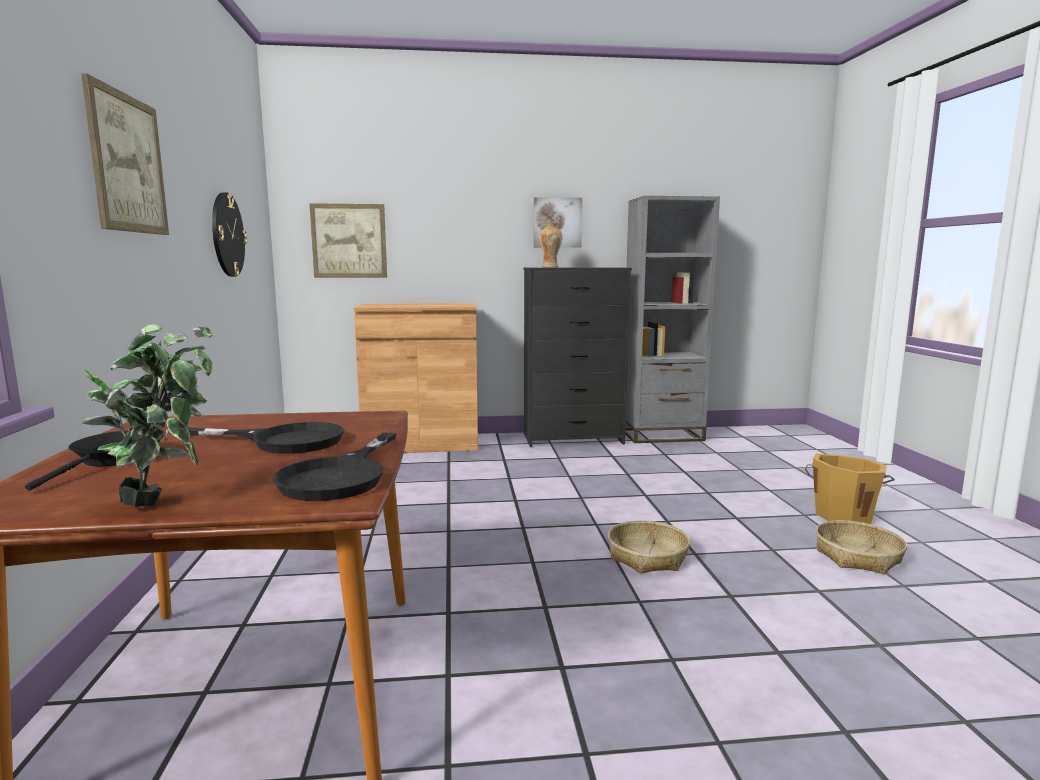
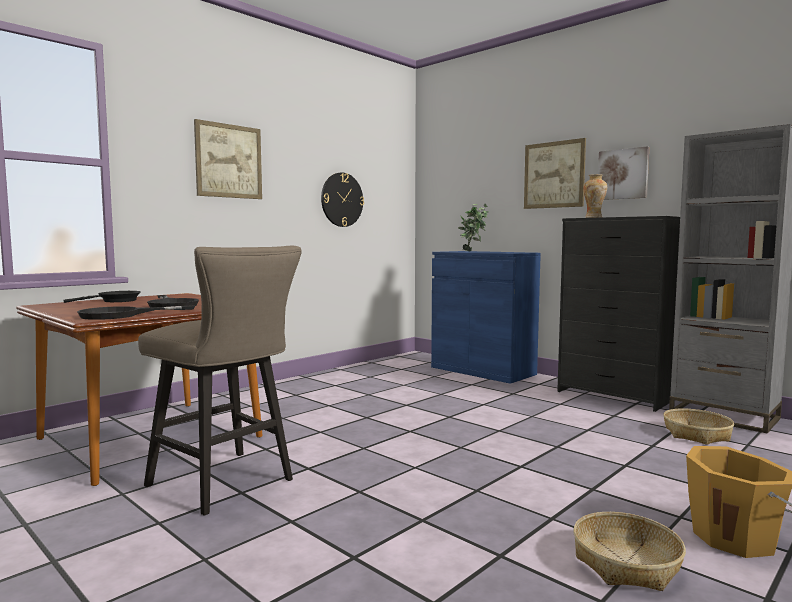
camera: 50 degrees right, 5 degrees down
(165, 499) = (69, 310): potted plant -> potted plant (473, 251)
(349, 241) = (458, 202): picture -> picture (554, 175)
(421, 444) = (482, 371): brown cabinet -> blue cabinet
(526, 670) = (227, 484): none -> beige stool
(647, 557) = (436, 476): basket -> basket (697, 434)

